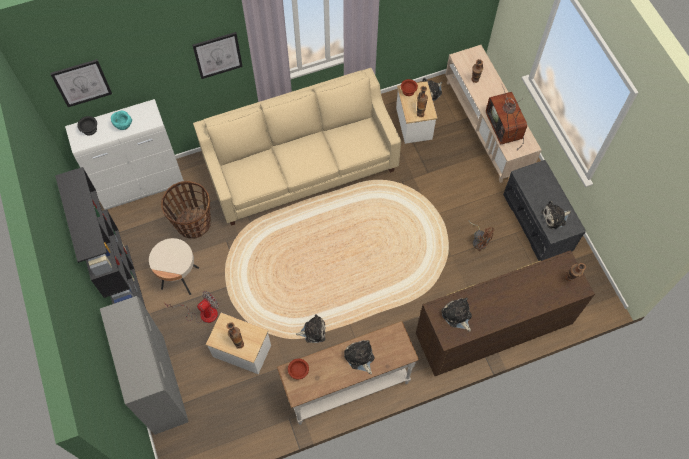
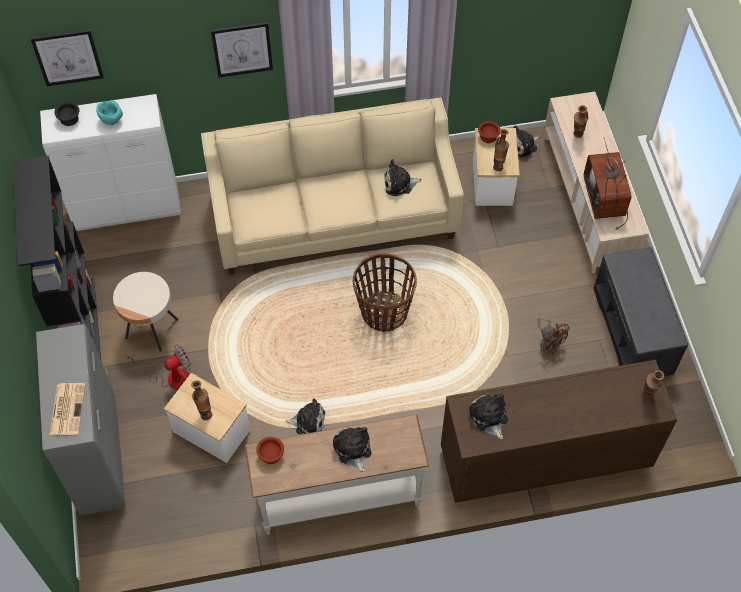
camera: 10 degrees right, 5 degrees down
(137, 367) = (67, 408): none -> newspaper
(193, 223) = (182, 264): basket -> basket (383, 312)
(555, 217) = (650, 321): plush toy -> plush toy (399, 184)

